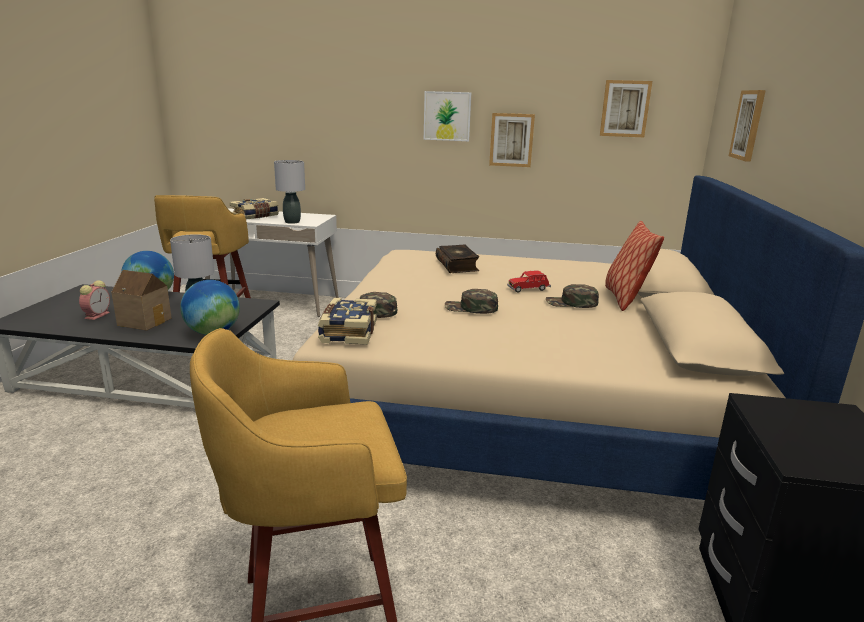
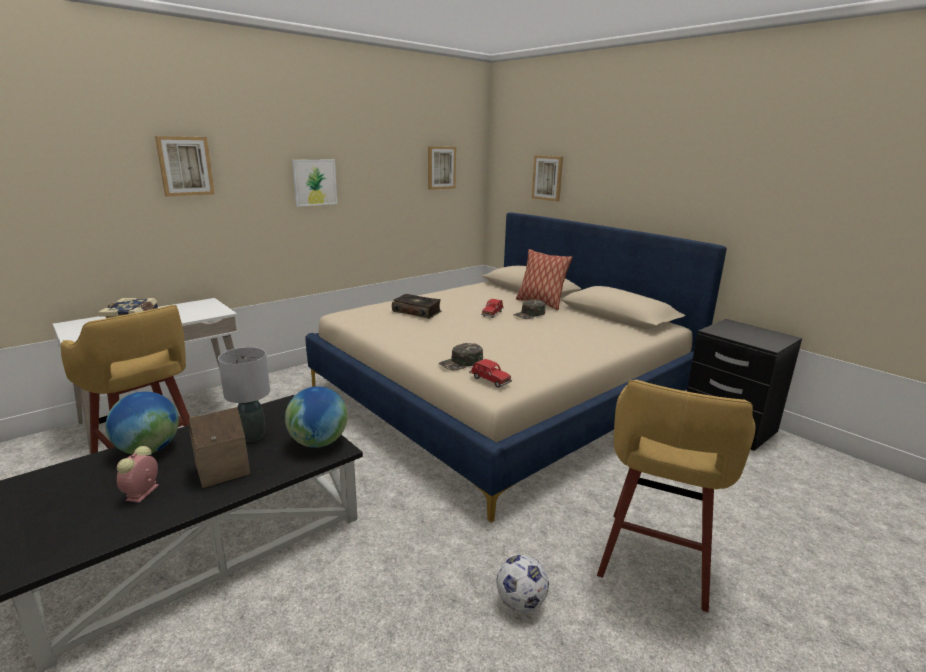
camera: 50 degrees left, 0 degrees up
(97, 315) = (142, 493): alarm clock -> alarm clock turned 135 degrees counterclockwise
(170, 541) = (521, 602): none -> football
(292, 222) = (198, 315): grey table lamp -> none
(347, 332) = (490, 380): book -> red toy car
(471, 308) = (500, 336): green cap -> none
(511, 140) = (369, 199): picture -> picture (185, 166)

